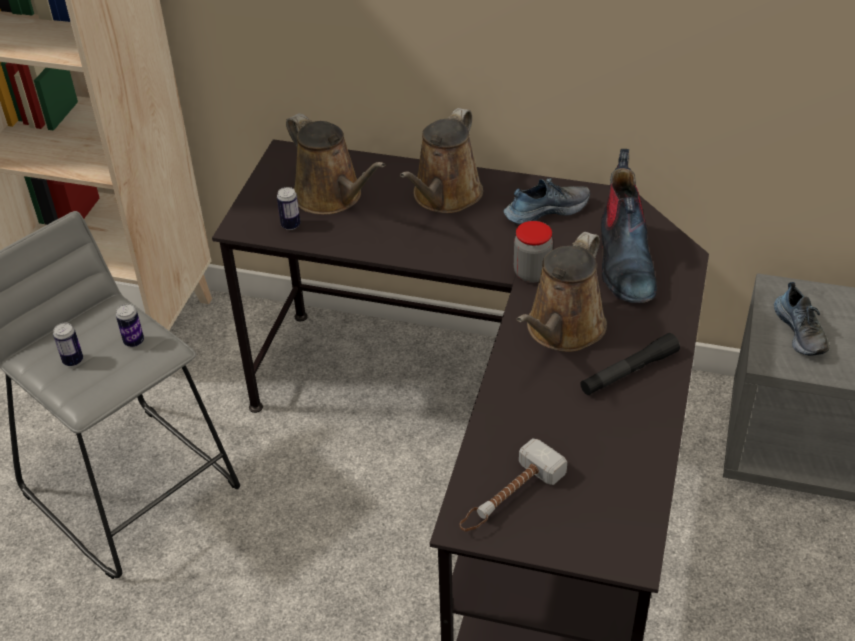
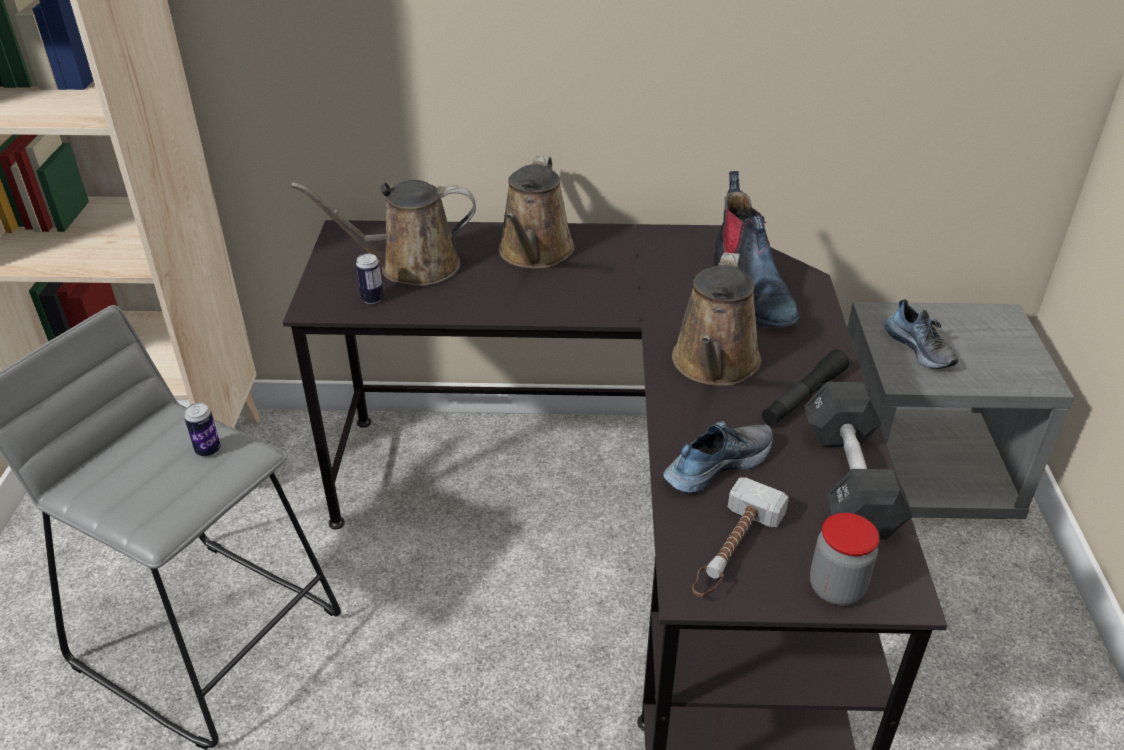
camera: 15 degrees left, 5 degrees down
(73, 360) = (134, 482): can -> none
(332, 197) = (410, 267): brown watering can -> brown watering can turned 135 degrees clockwise
(532, 273) = (658, 314): jar -> jar (836, 588)
(545, 210) = (646, 254): shoe -> shoe (716, 464)
(633, 455) = (849, 481): none -> black dumbbell

